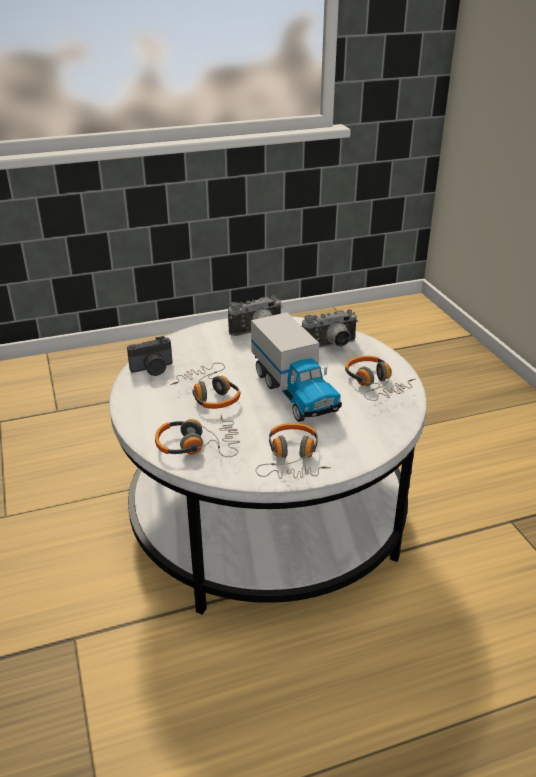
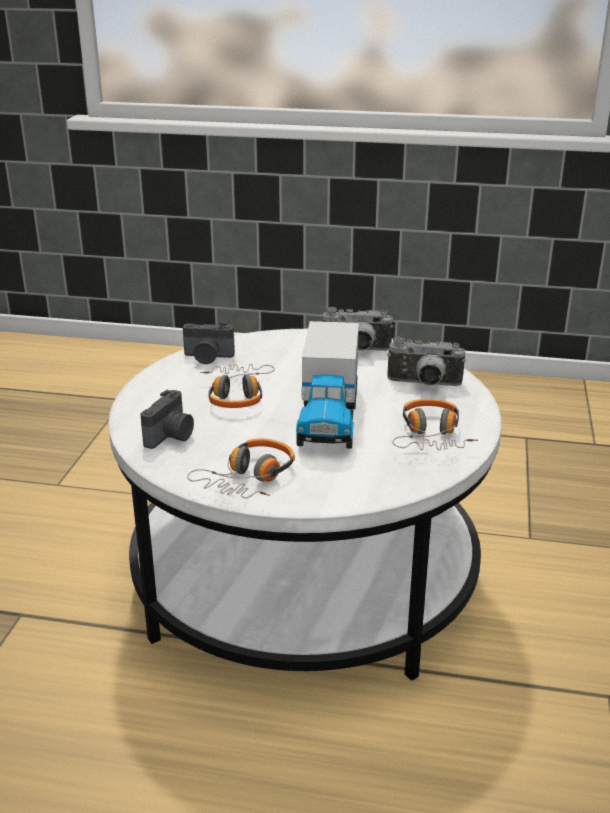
camera: 30 degrees right, 5 degrees down
(198, 445) = (171, 436): headphones -> camera

